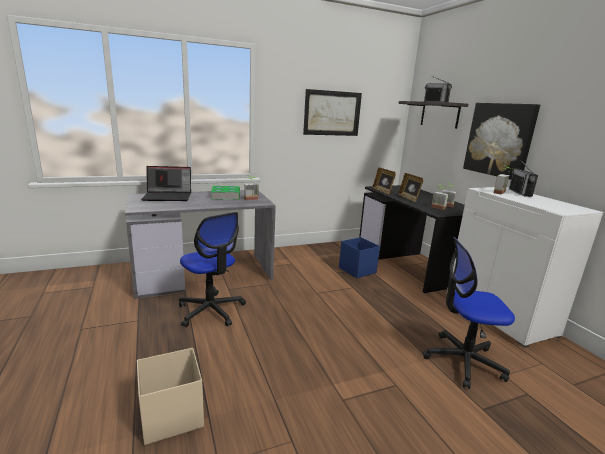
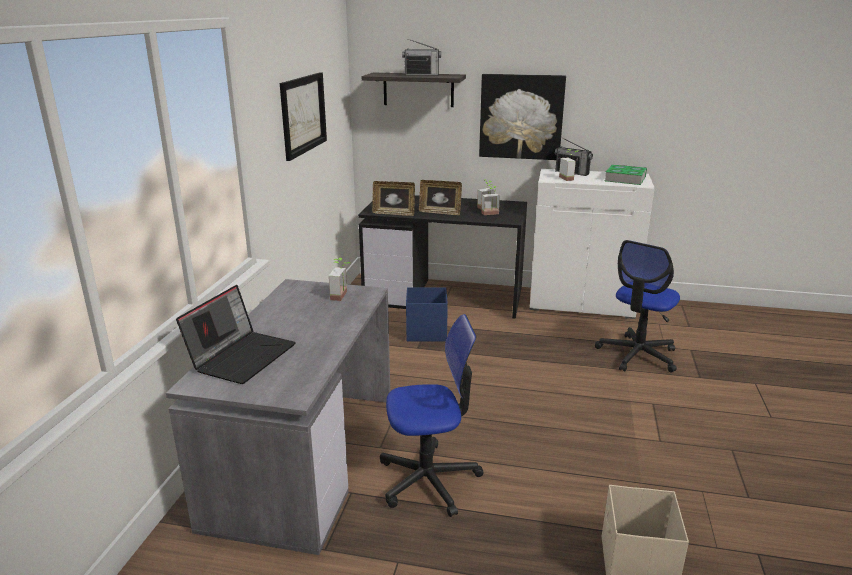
camera: 55 degrees left, 5 degrees up
(226, 196) = (297, 309): book -> book (625, 179)

